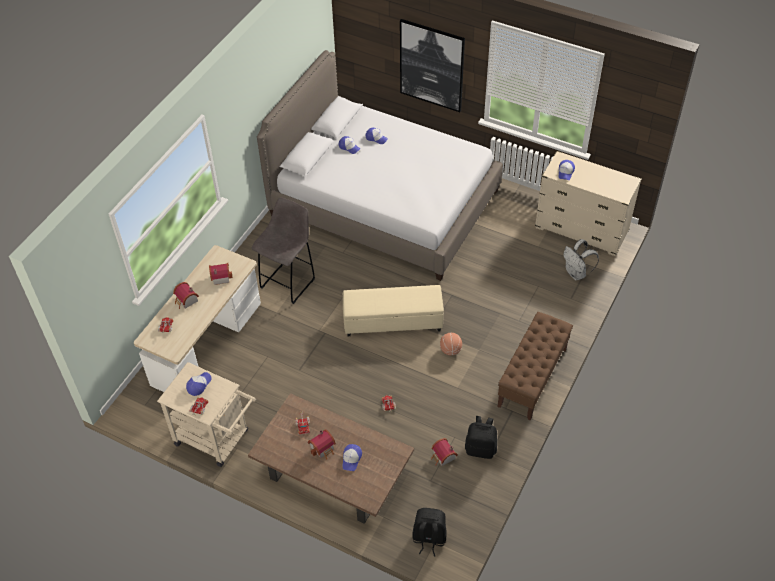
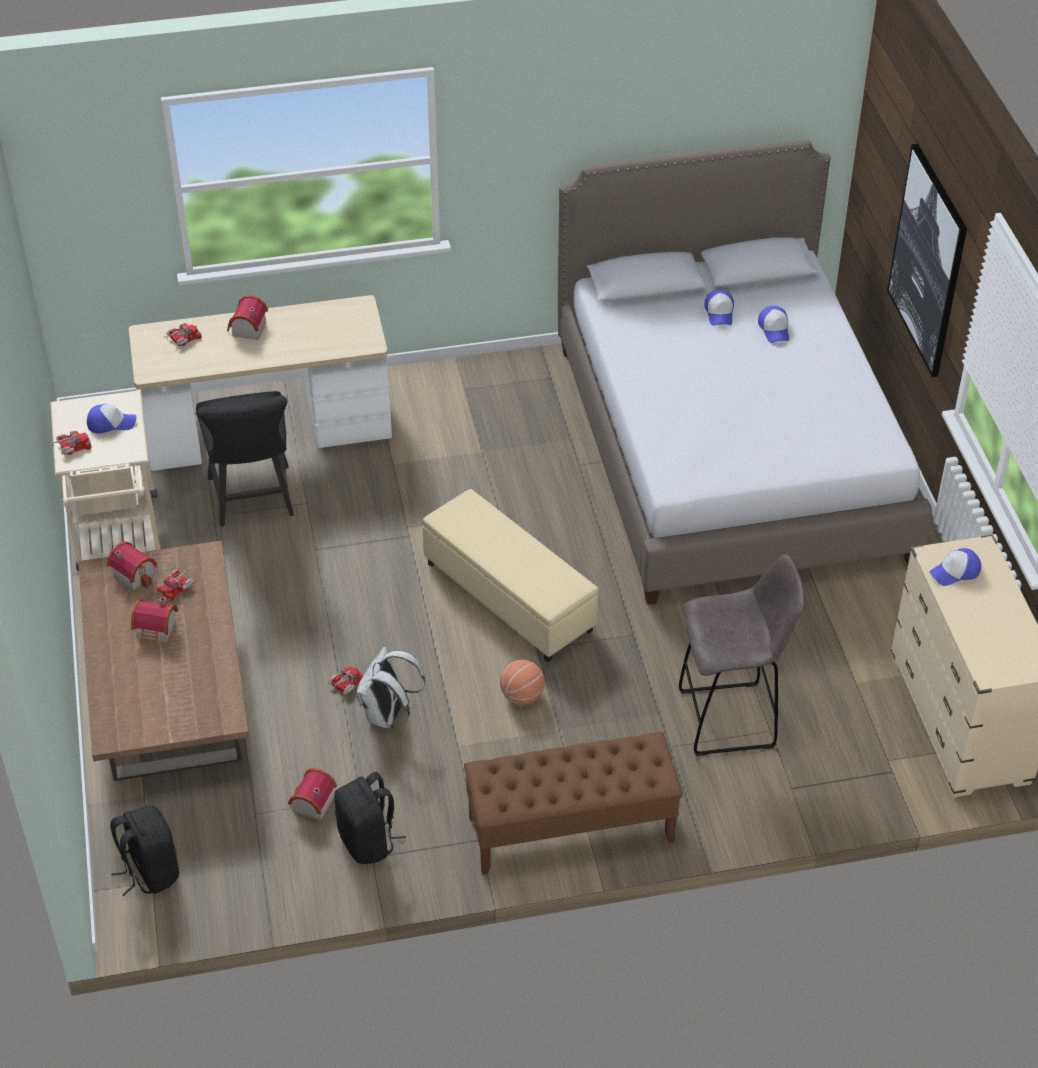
camera: 50 degrees right, 5 degrees down
(220, 277) = (322, 334): toy house -> toy house (135, 573)
(246, 375) = (253, 501): none -> black chair
(289, 282) = (460, 443): grey stool -> grey stool (730, 719)
(351, 459) = (165, 672): cap -> none
(576, 273) = (854, 766): white backpack -> white backpack (388, 715)

